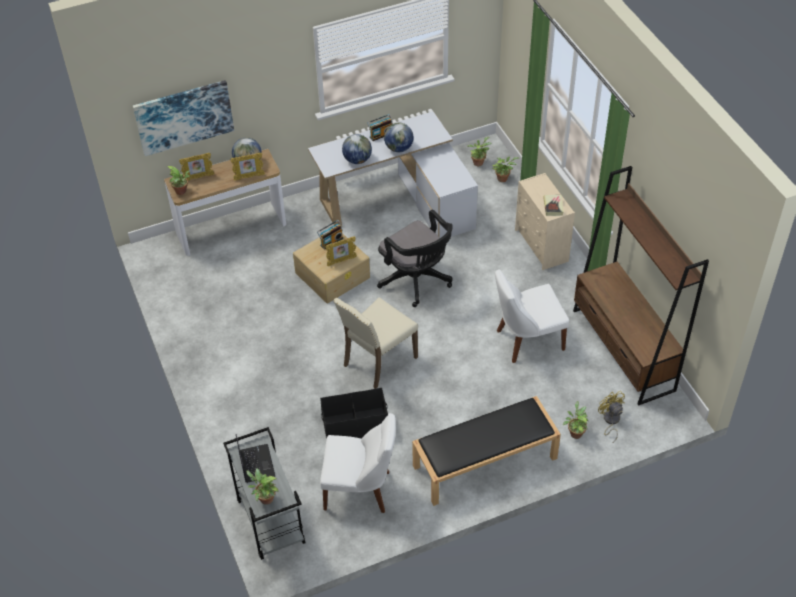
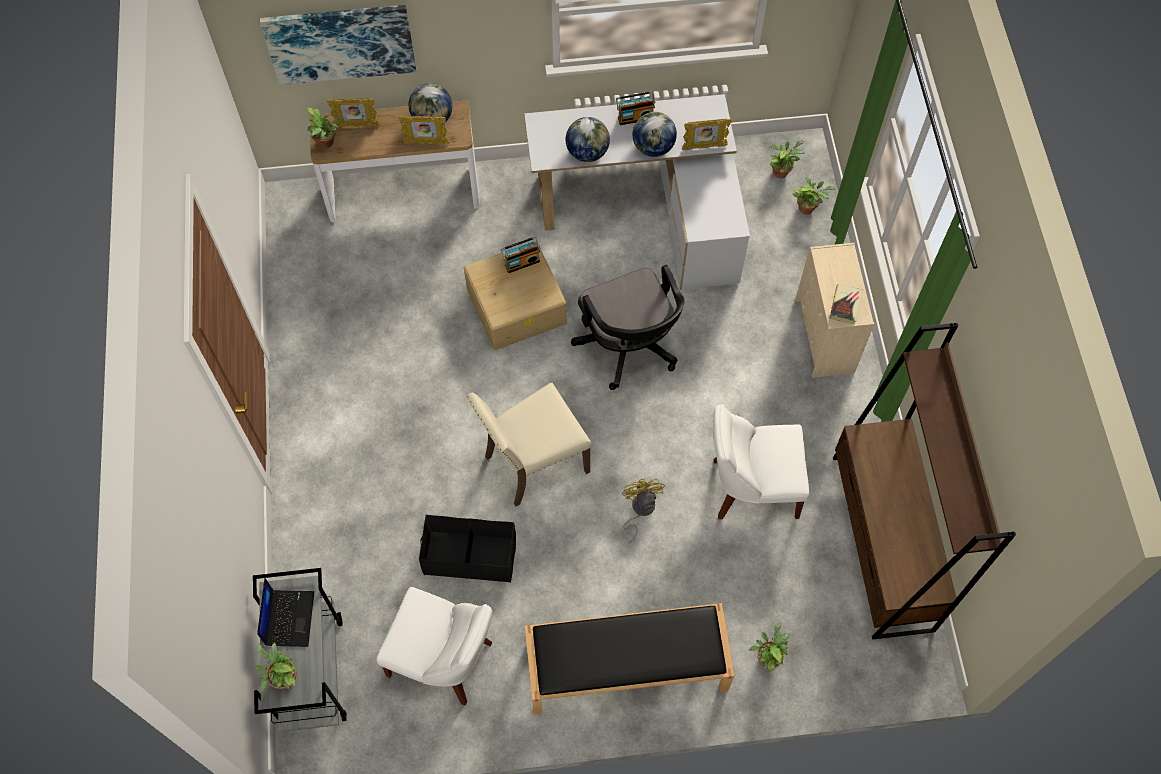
camera: 15 degrees right, 15 degrees up
(341, 261) = (525, 299): picture frame -> picture frame (704, 147)
(610, 421) = (823, 653): yellow fan -> yellow fan (640, 510)

